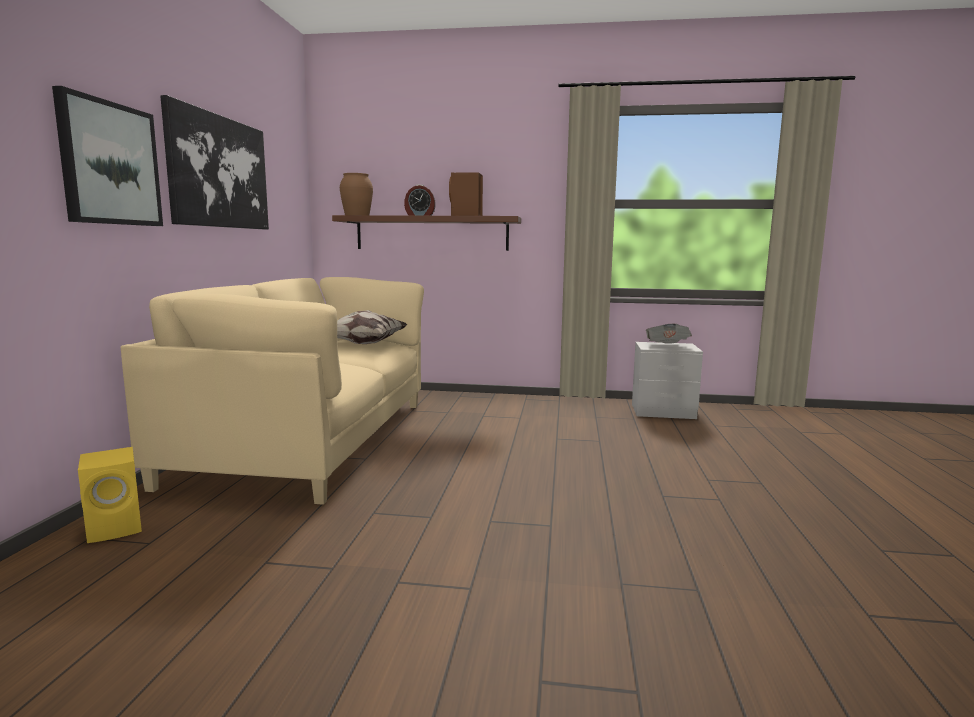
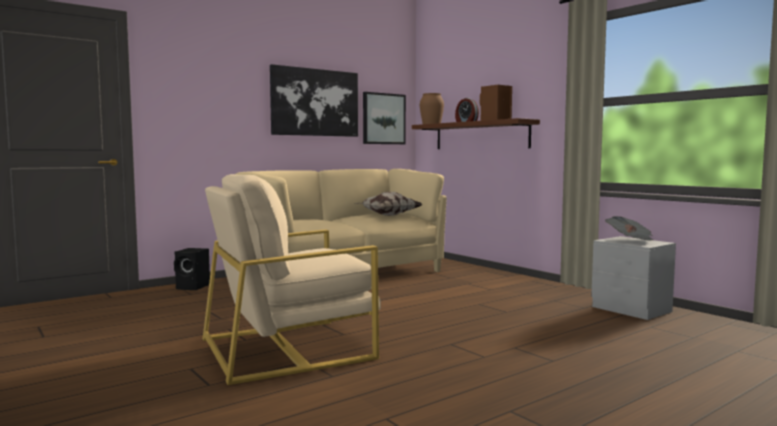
camera: 45 degrees right, 5 degrees down
(109, 164) = (230, 105): picture -> picture (383, 119)
(117, 527) = (194, 287): yellow speaker -> black speaker
(552, 574) = (288, 347): none -> beige armchair

